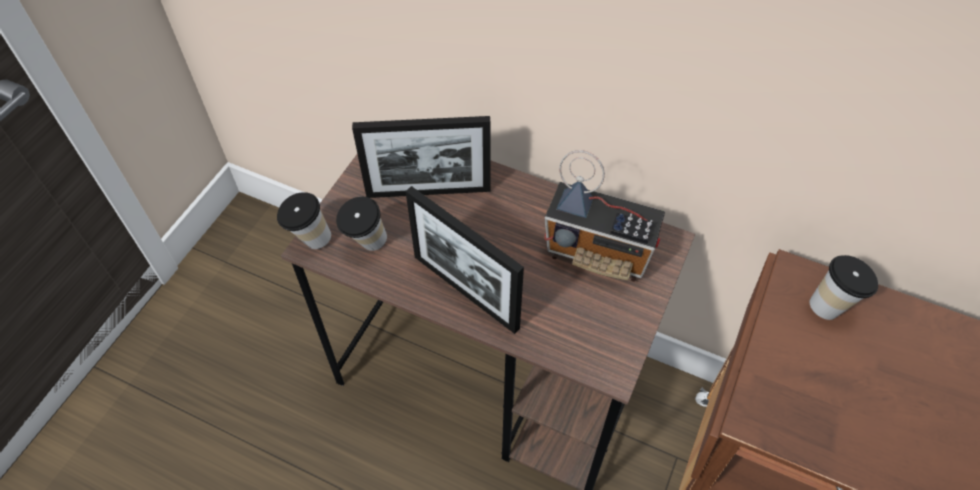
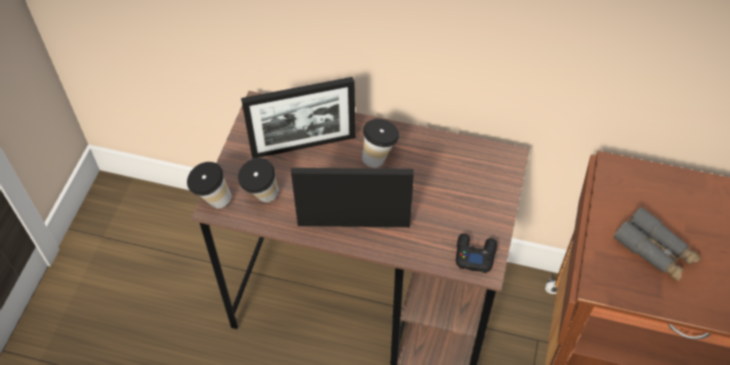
camera: 10 degrees left, 0 degrees up
(465, 292) = (353, 224): picture frame -> picture frame turned 150 degrees clockwise
(599, 252) = (455, 174): radio -> none
(603, 353) = (474, 254): none -> black game controller
(831, 305) = (644, 188): cup -> cup (379, 157)
(833, 387) = (655, 251): none -> grey binoculars

